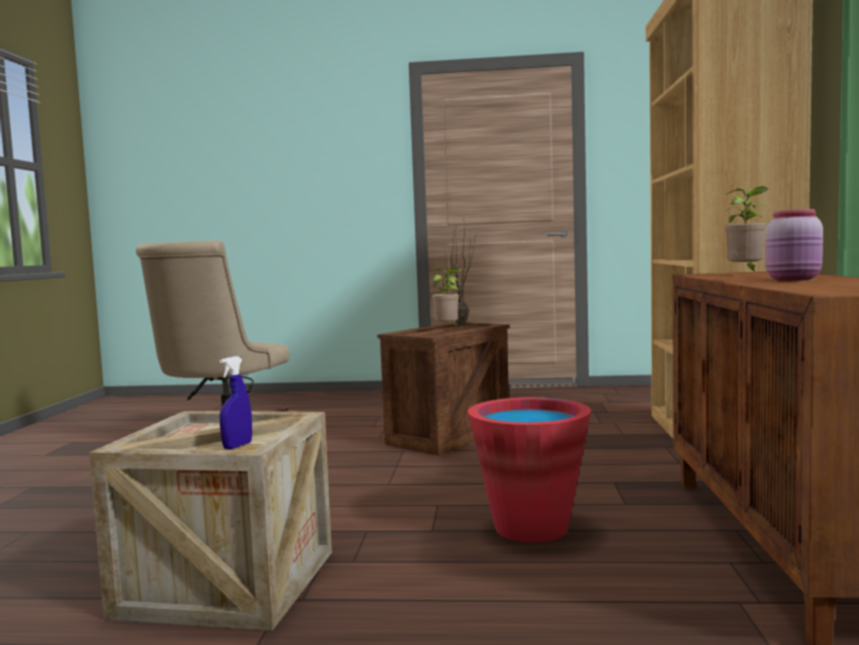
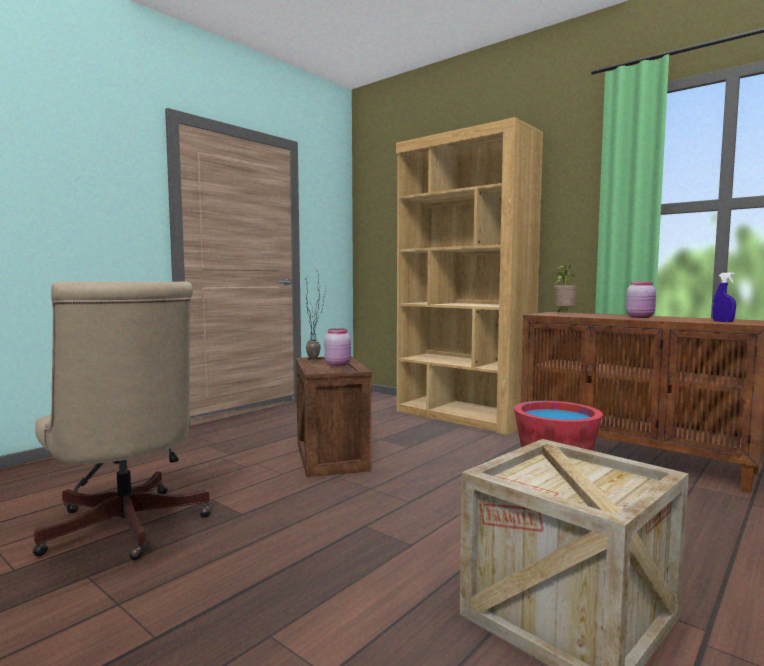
camera: 55 degrees left, 0 degrees up
(237, 446) = (609, 479): blue spray bottle -> blue spray bottle (723, 321)
(448, 330) = (338, 364): potted plant -> pink jar

